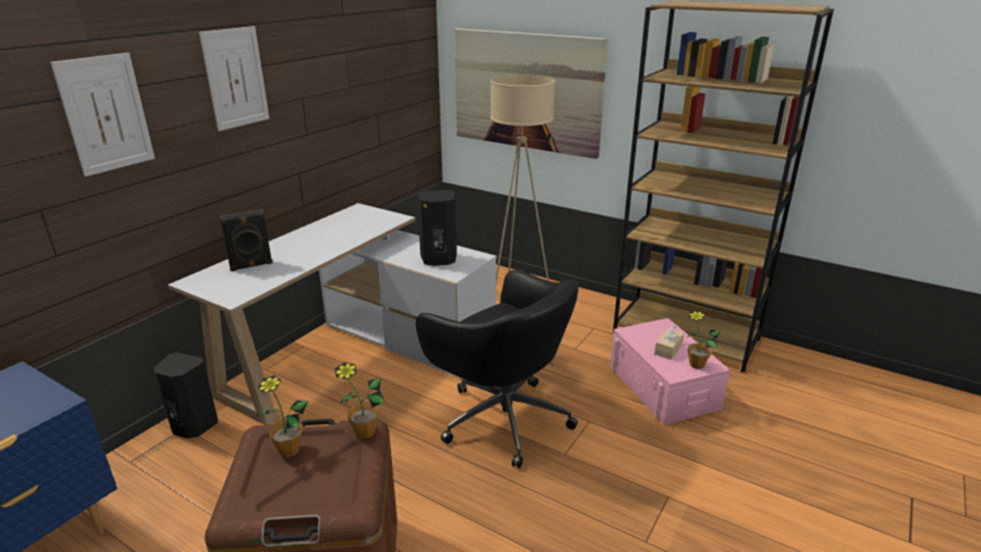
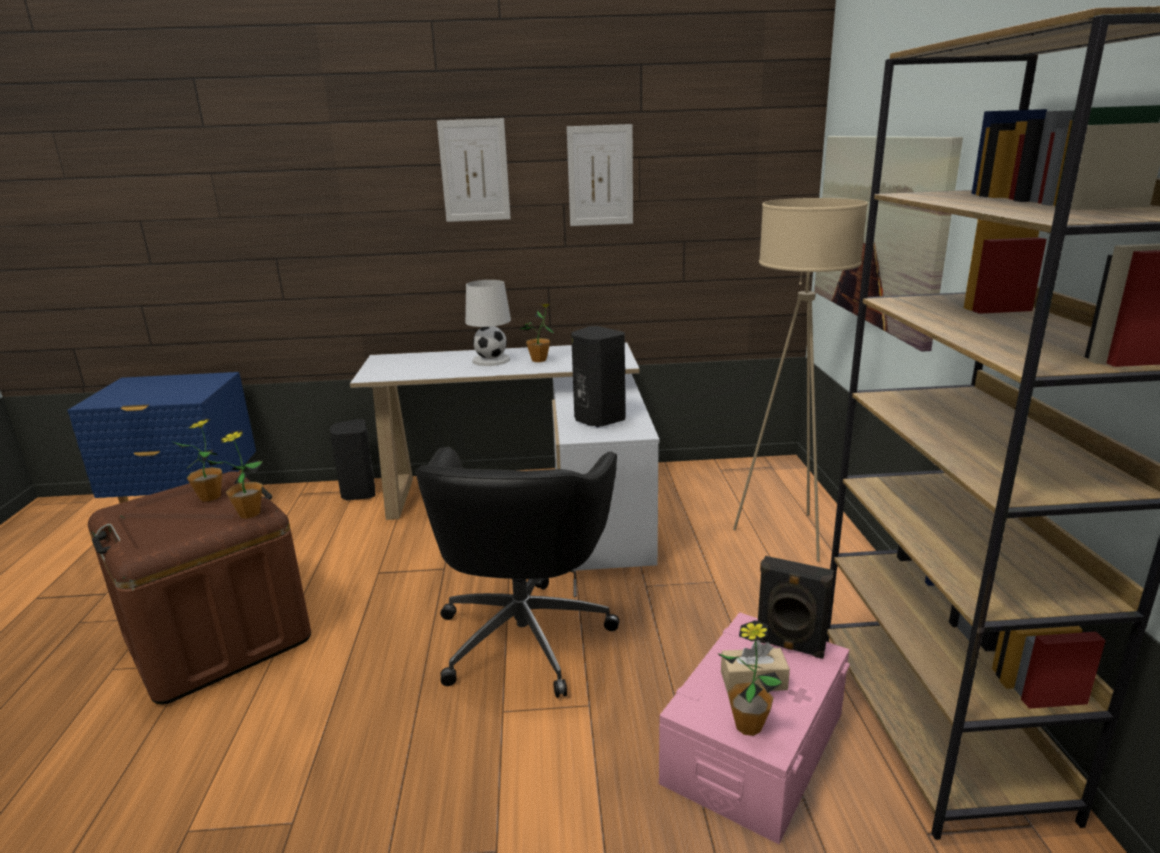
camera: 55 degrees right, 5 degrees down
(106, 114) = (336, 187): picture -> picture (600, 176)
(251, 266) = (433, 361): black speaker -> black speaker (789, 646)
(298, 248) = (490, 360): none -> white table lamp
(335, 235) = (539, 360): none -> potted plant

